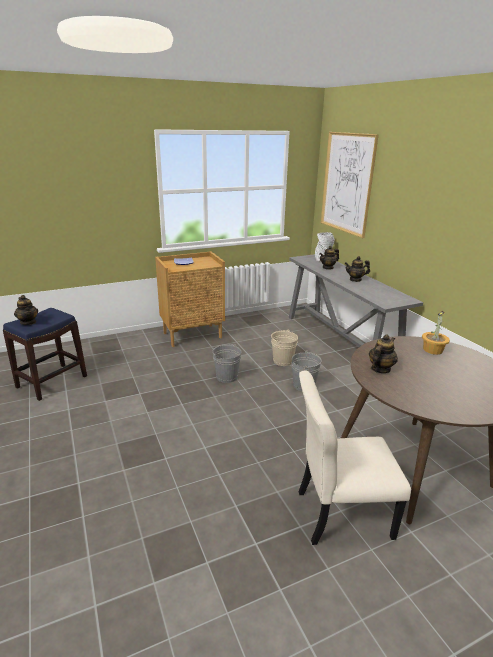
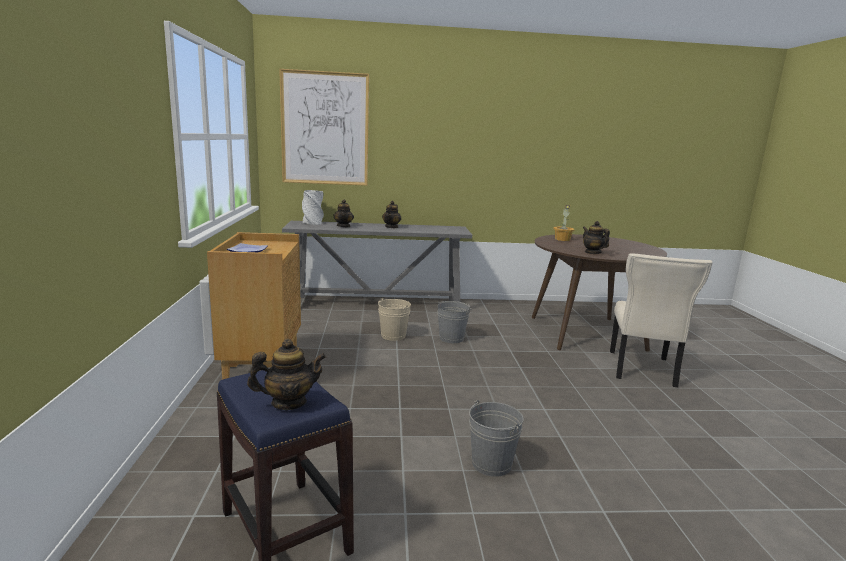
camera: 70 degrees left, 10 degrees down
(227, 377) = (403, 370): grey bucket -> grey bucket (491, 463)

